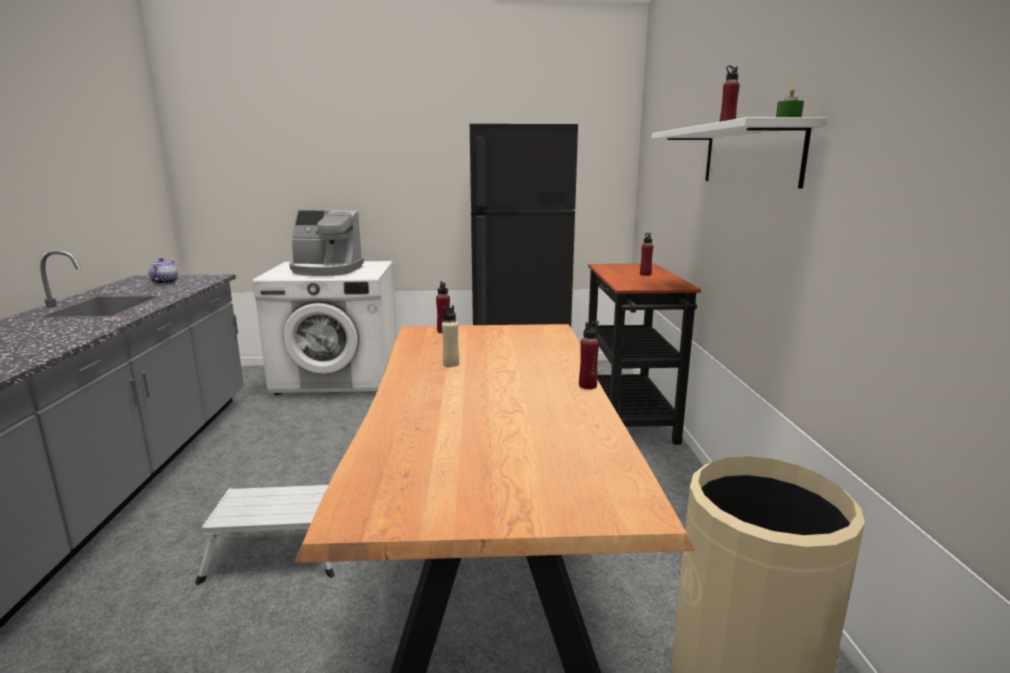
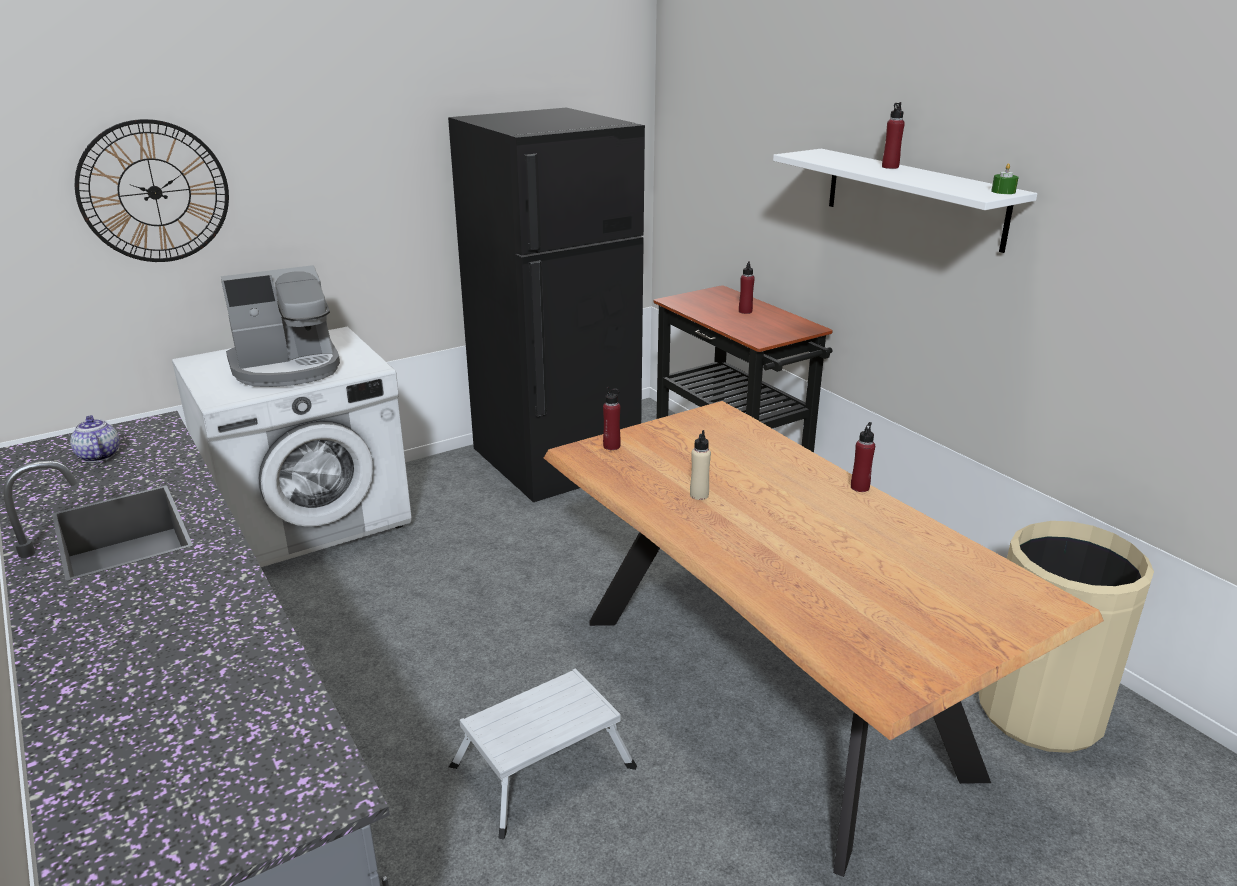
camera: 30 degrees left, 10 degrees up
(286, 161) = (154, 192): none -> wall clock

